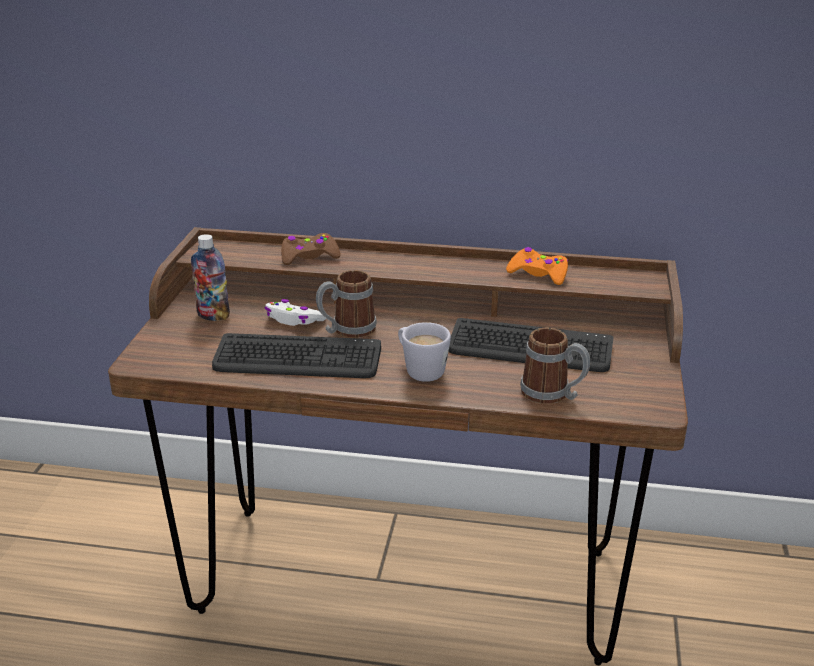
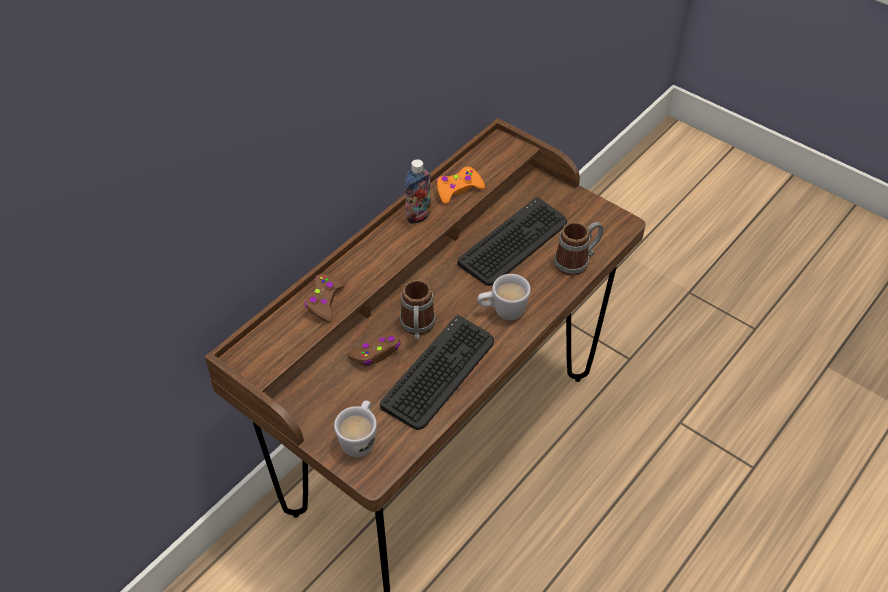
camera: 60 degrees left, 20 degrees up
(179, 343) = (360, 439): none -> white mug
(213, 316) = (329, 401): bottle -> bottle (418, 216)
(294, 320) = (376, 352): white game controller -> brown game controller

